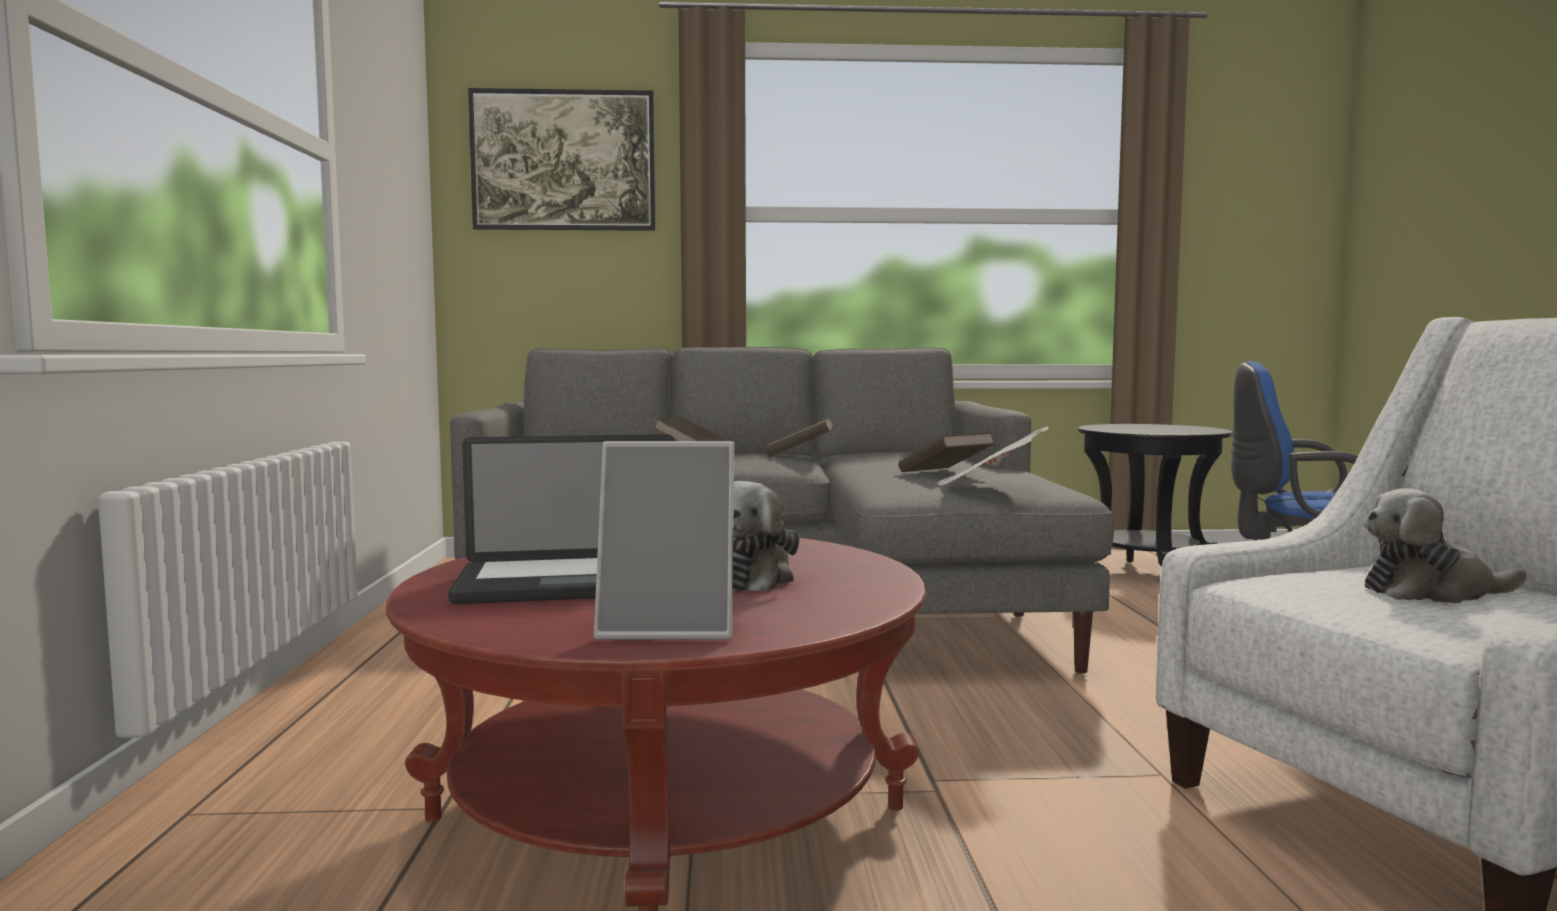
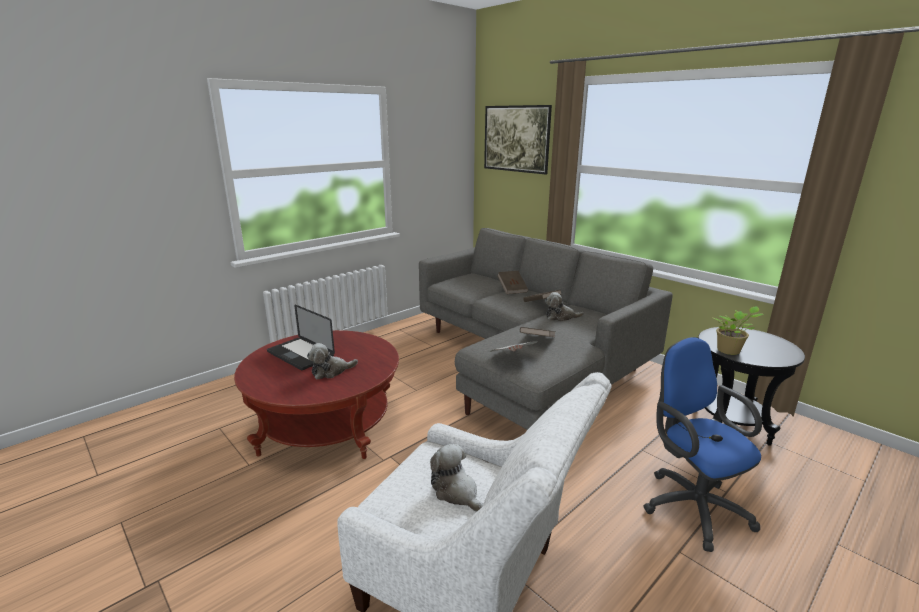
camera: 50 degrees right, 15 degrees up
(669, 627) = (268, 381): picture frame -> none
(874, 459) = (561, 317): none -> plush toy
(1163, 432) = (730, 351): none -> potted plant

